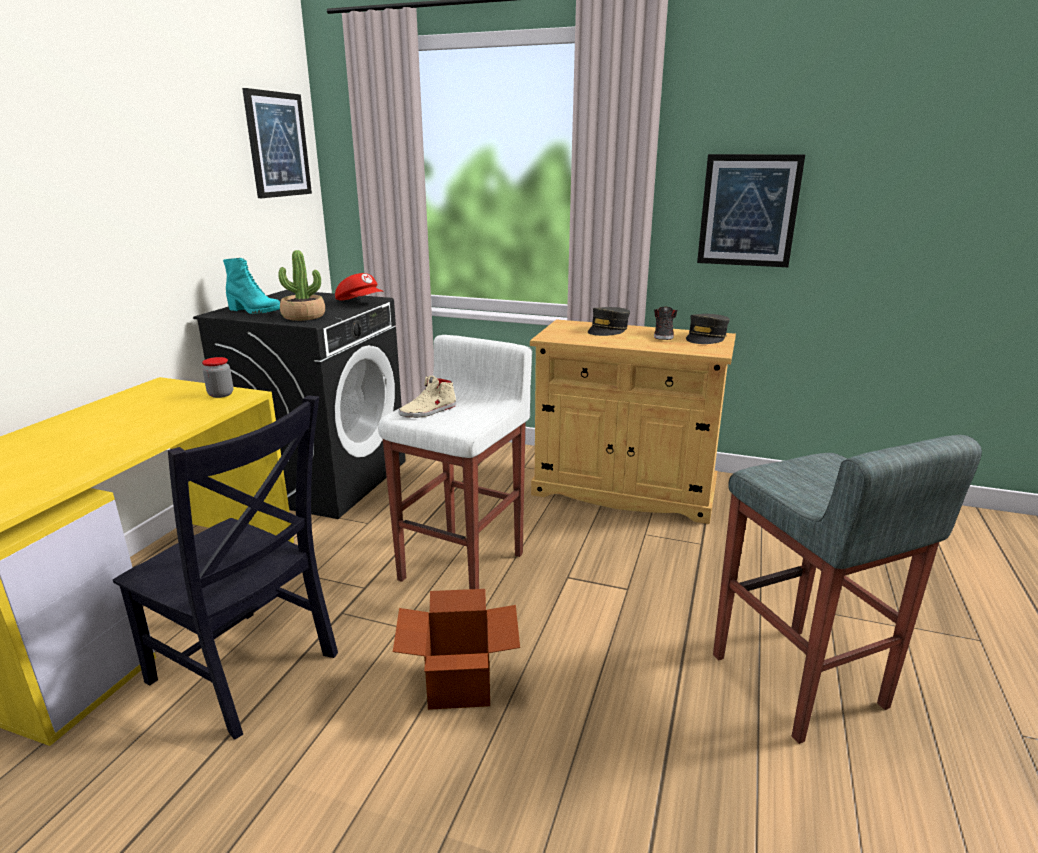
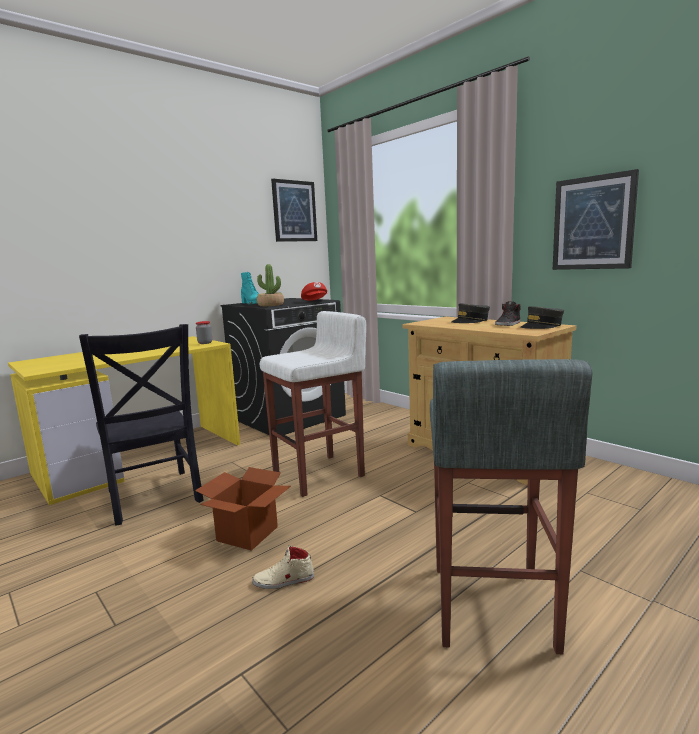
camera: 30 degrees right, 10 degrees down
(428, 411) = (292, 355): beige shoe -> beige shoe (284, 580)

